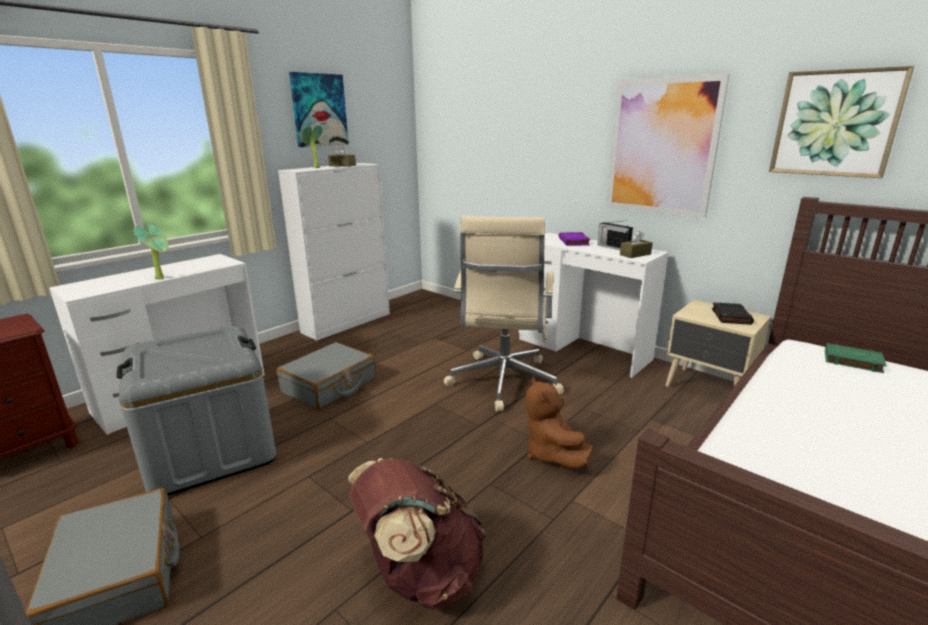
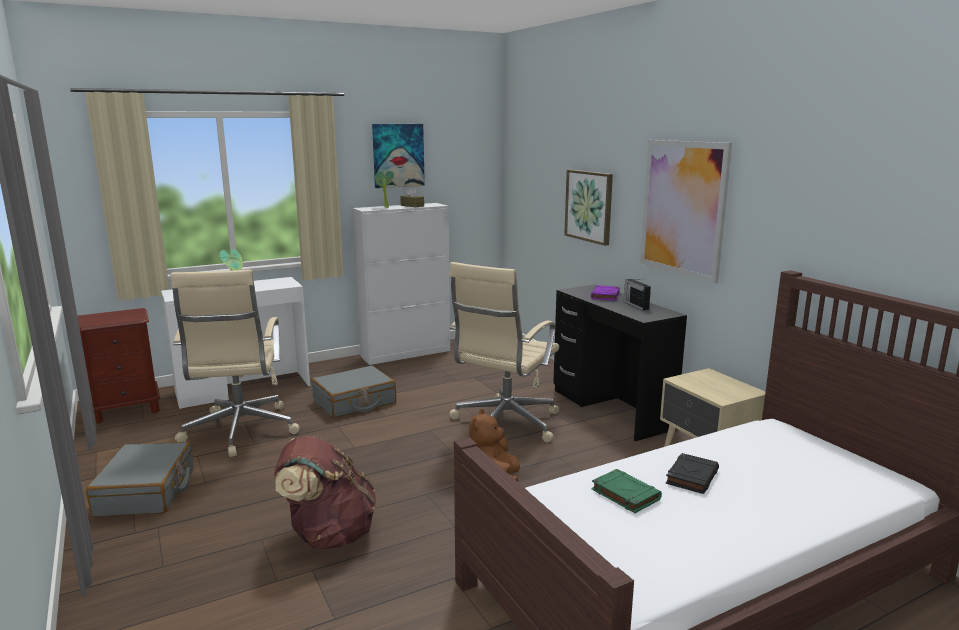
camera: 20 degrees right, 5 degrees down
(210, 451) = (240, 432): grey storage box -> beige office chair
(583, 349) = (611, 409): white desk -> black desk
(635, 254) = (646, 314): brown tissue box -> none
(730, 316) = (723, 387): black book -> black book (692, 477)
(835, 123) = (813, 199): picture -> picture (589, 206)
(852, 361) = (801, 444): green book -> green book (624, 494)

